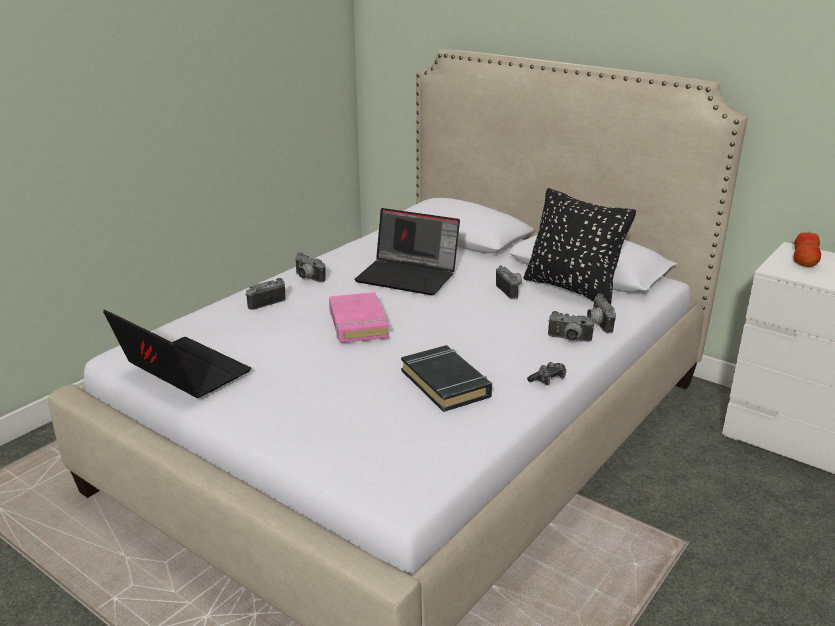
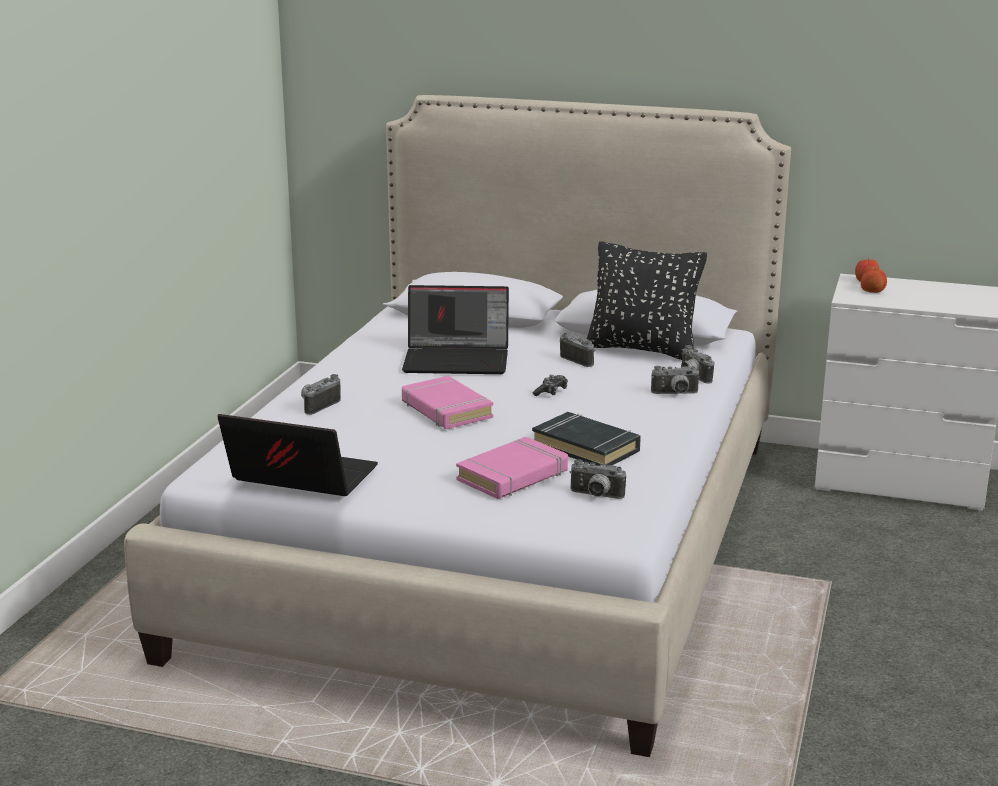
camera: 20 degrees left, 5 degrees down
(307, 278) = (343, 377): camera -> camera (595, 496)
(356, 403) = (513, 476): none -> pink book
(548, 379) = (681, 429): game controller -> game controller (551, 392)

